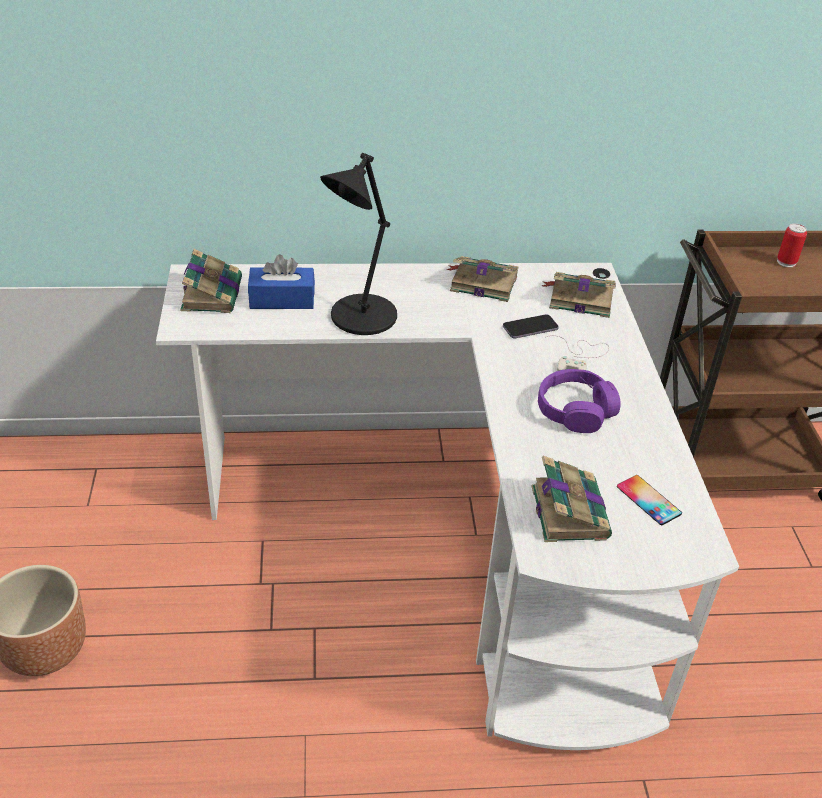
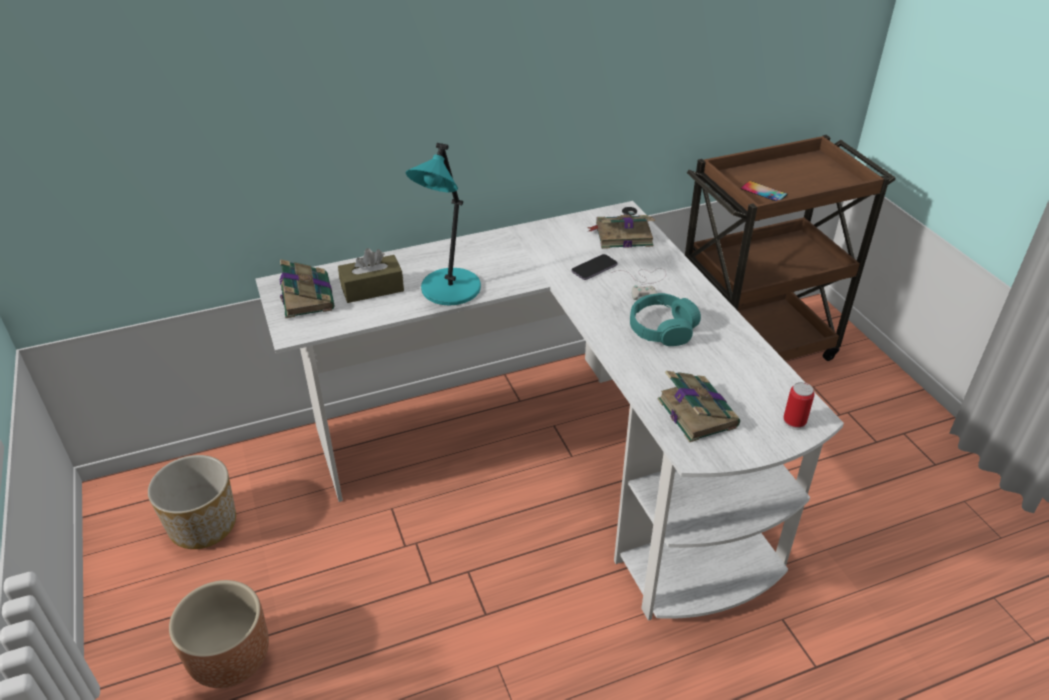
camera: 15 degrees left, 0 degrees up
(72, 508) = (203, 524): none -> planter
(282, 299) = (372, 289): blue tissue box -> brown tissue box
(361, 318) = (449, 290): black table lamp -> turquoise table lamp
(482, 283) = (537, 239): book -> none
(575, 410) = (662, 328): purple headphones -> turquoise headphones
(648, 500) = (753, 388): phone -> phone (763, 192)
(786, 262) = (772, 173): can -> can (794, 422)

